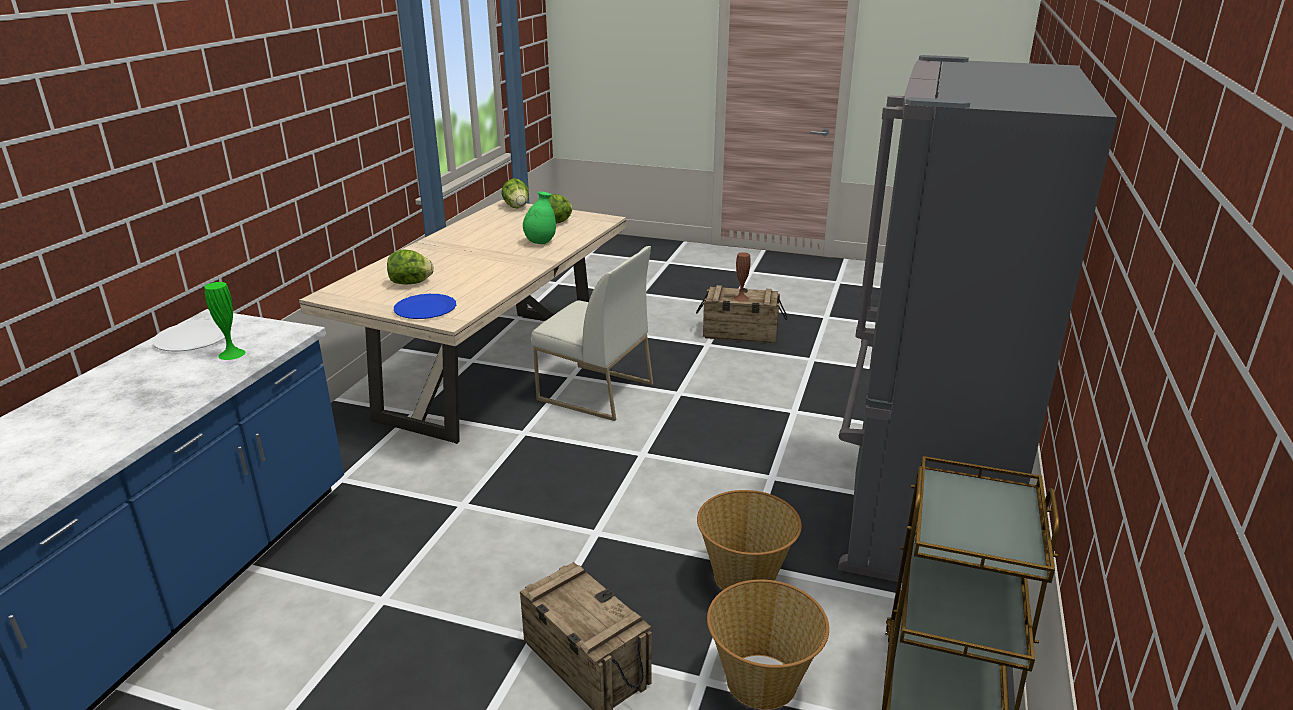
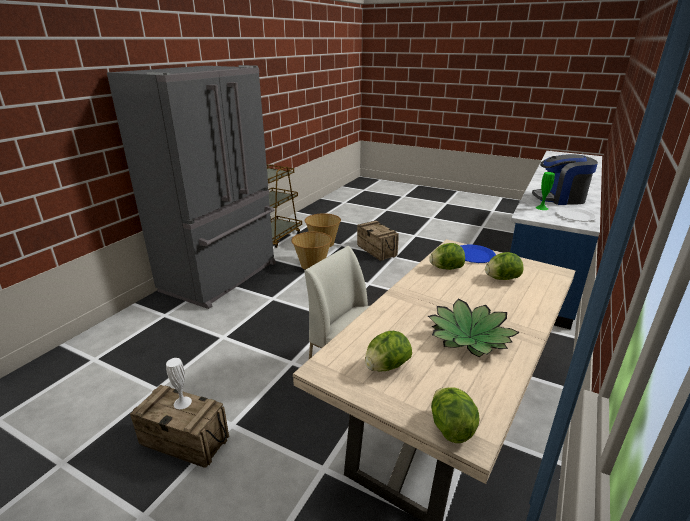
camera: 170 degrees left, 0 degrees up
(142, 388) = (560, 198): none -> coffee machine
(476, 289) = (446, 268): none -> lettuce
(481, 239) = (469, 337): none -> potted plant
(540, 242) = (403, 324): green vase -> none
(741, 298) = (182, 402): brown vase -> white vase

